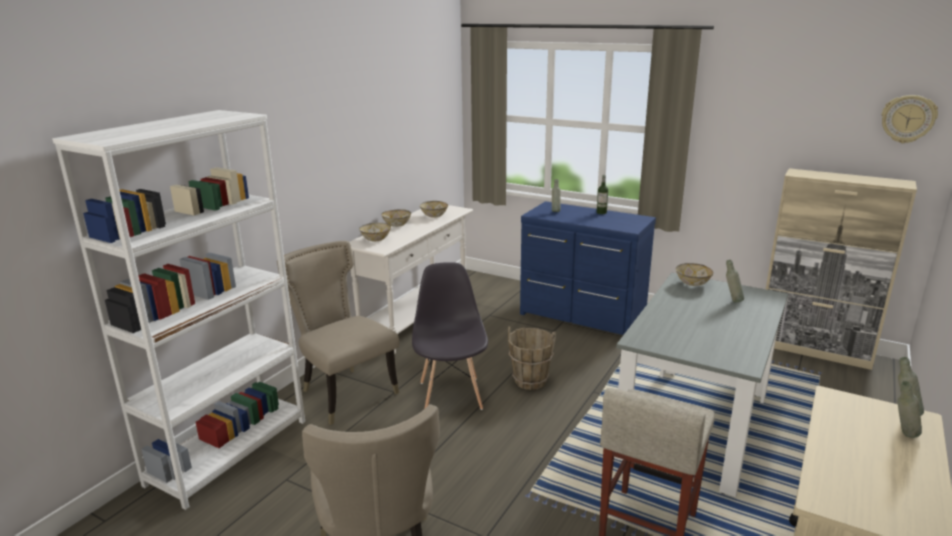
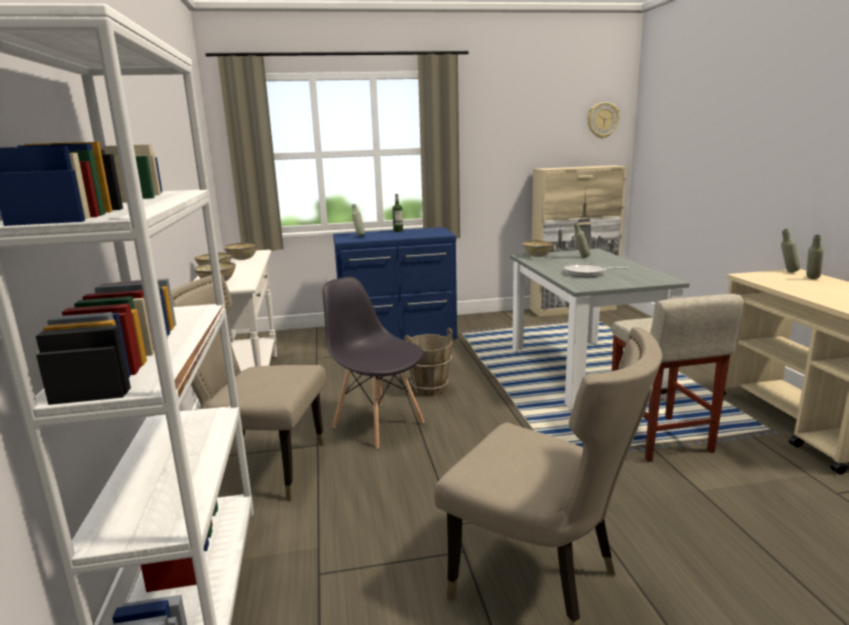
camera: 40 degrees left, 5 degrees down
(685, 325) = (588, 273): none -> frying pan

